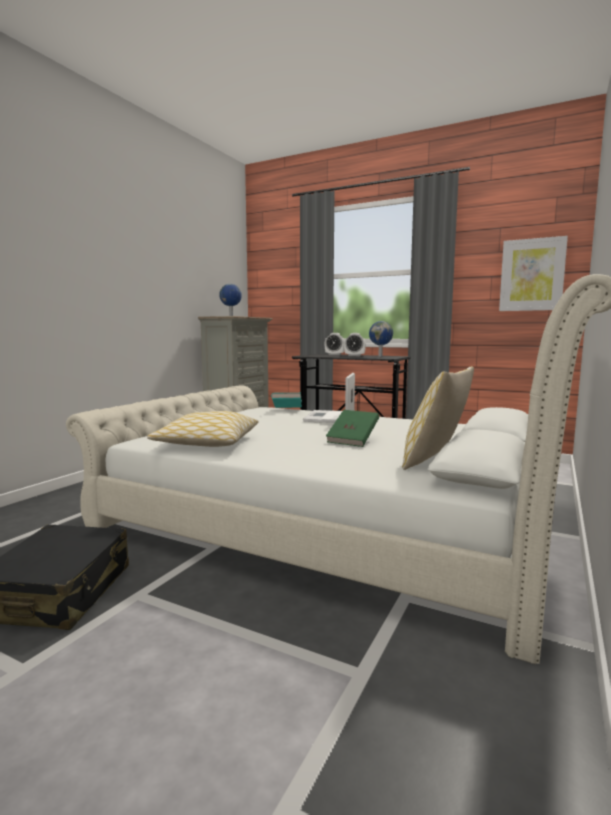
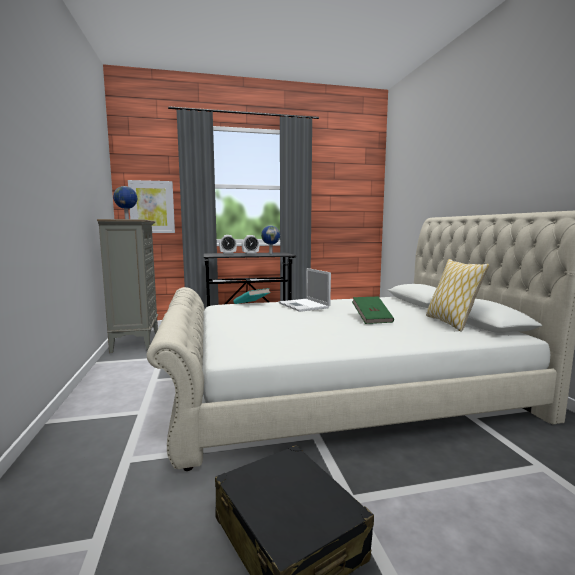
camera: 40 degrees left, 0 degrees up
(207, 443) = (294, 343): pillow -> none
(532, 275) = (354, 196): picture -> picture (152, 207)

